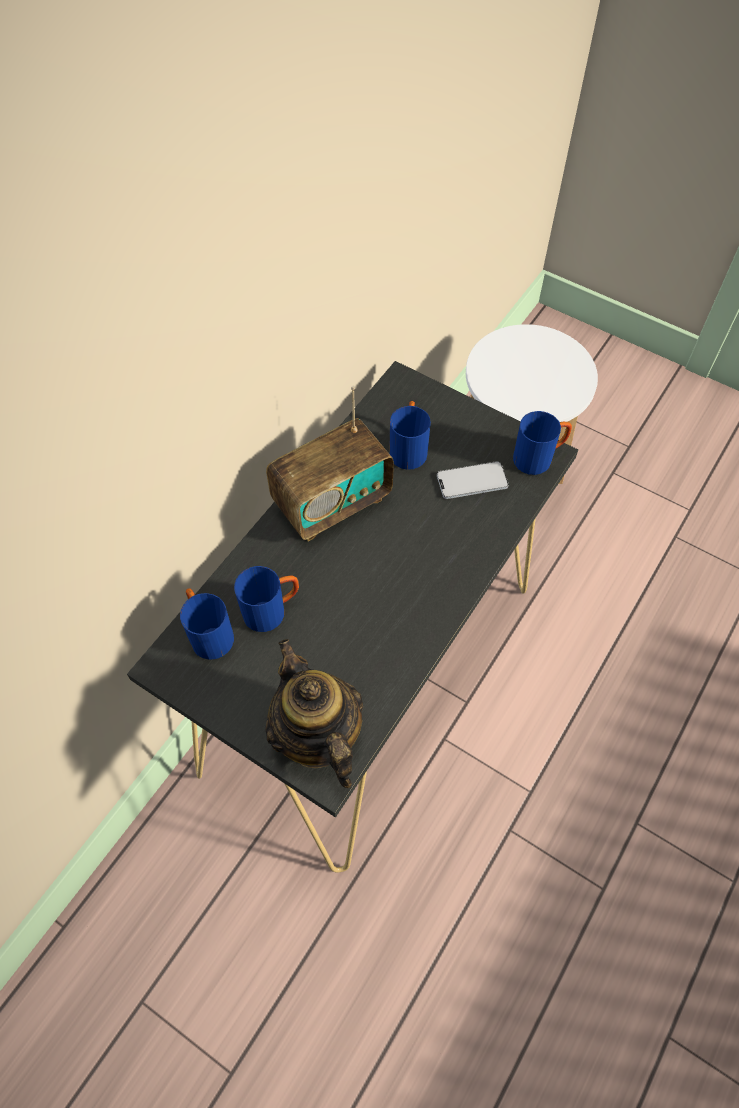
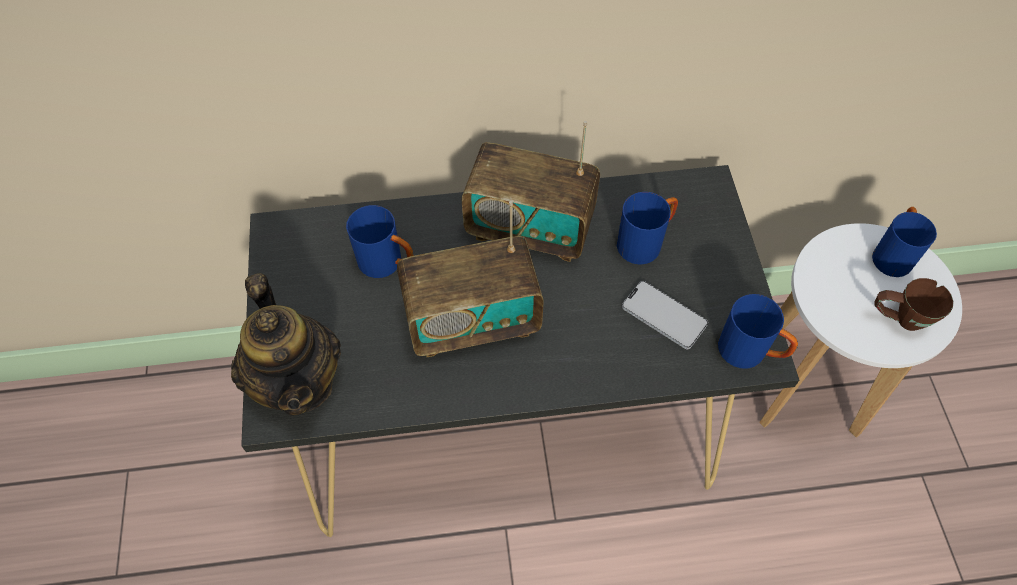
camera: 50 degrees right, 0 degrees up
(208, 633) = (329, 237): blue mug -> blue mug (892, 254)
(317, 737) = (299, 381): teapot -> teapot turned 135 degrees clockwise
(372, 591) = (472, 321): none -> radio
(560, 378) = (898, 319): none -> brown mug

